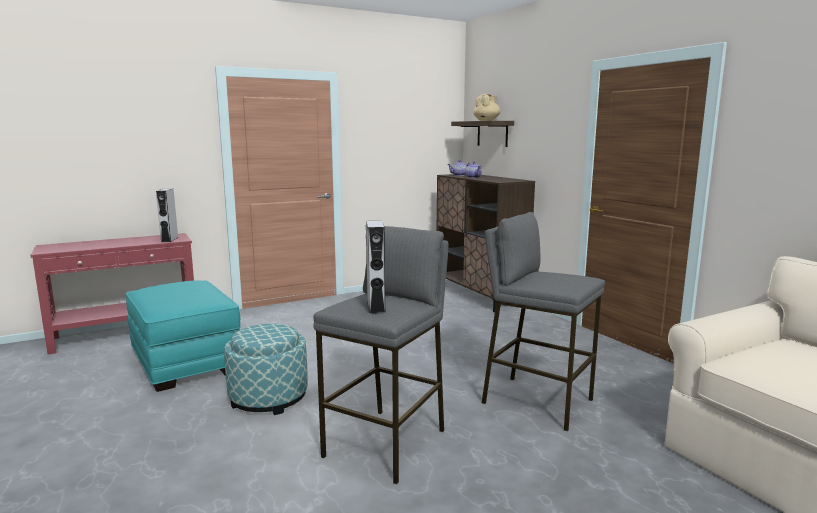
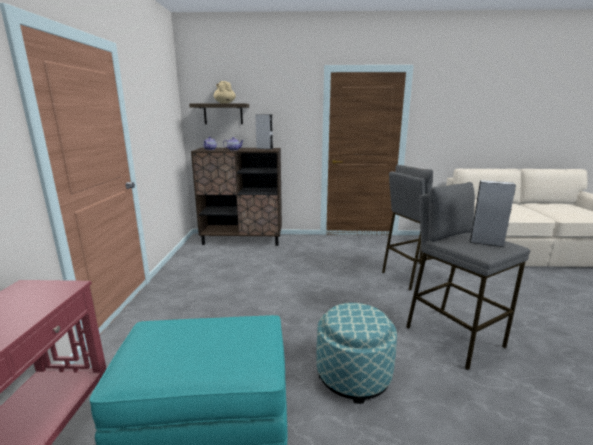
camera: 60 degrees left, 5 degrees up
(169, 239) = (49, 294): grey speaker -> grey speaker (264, 148)

